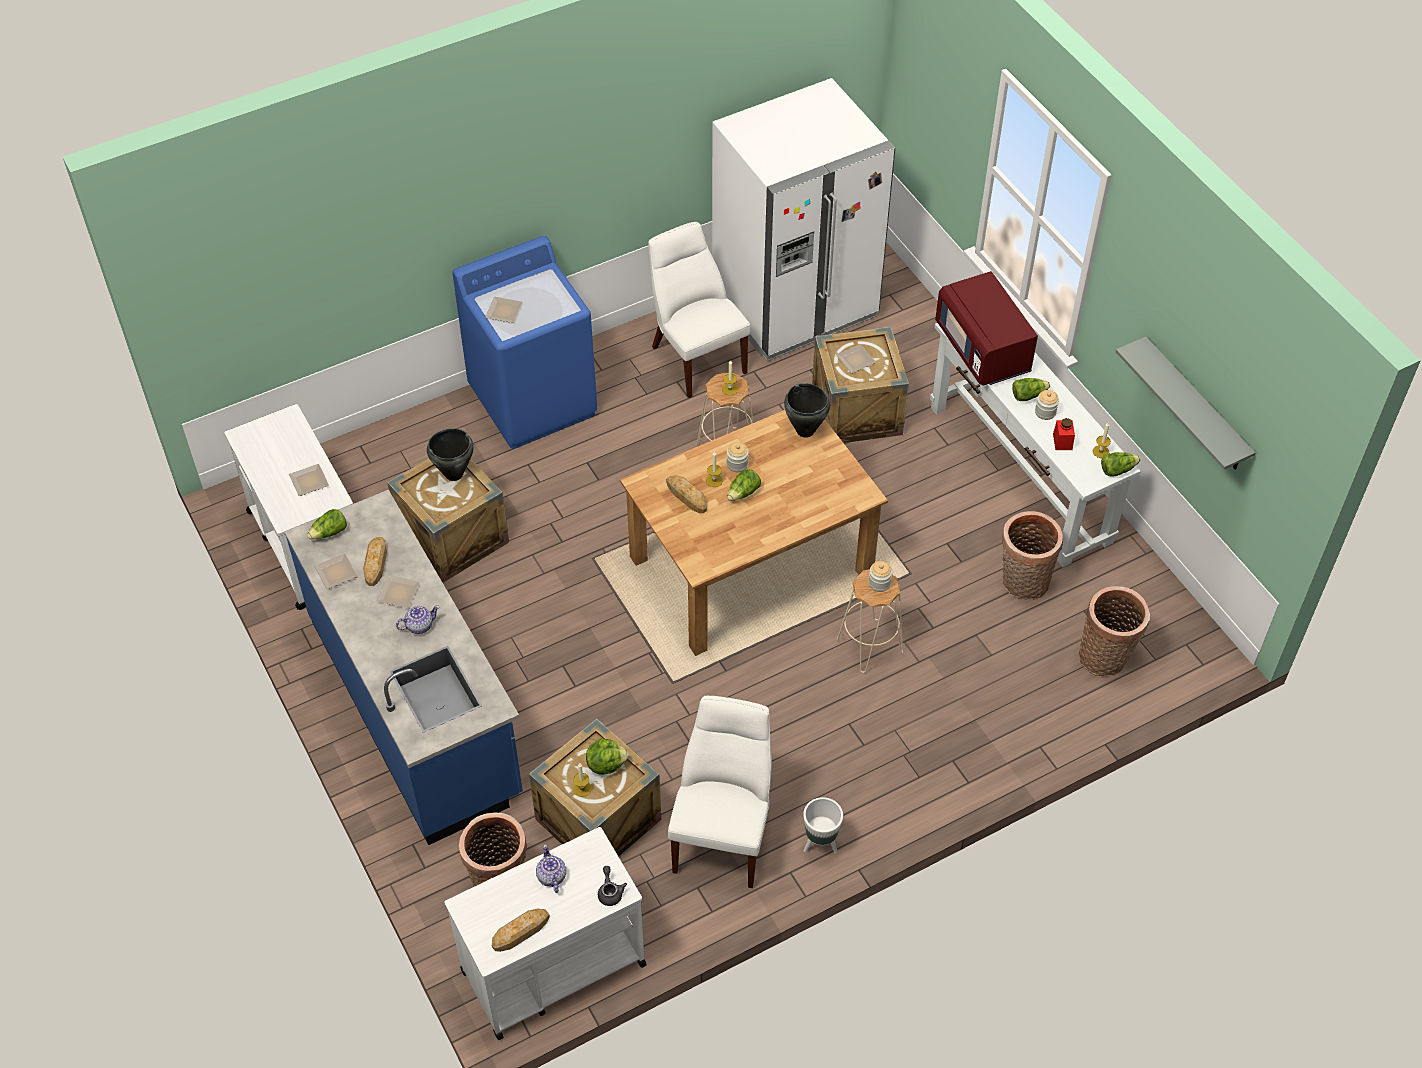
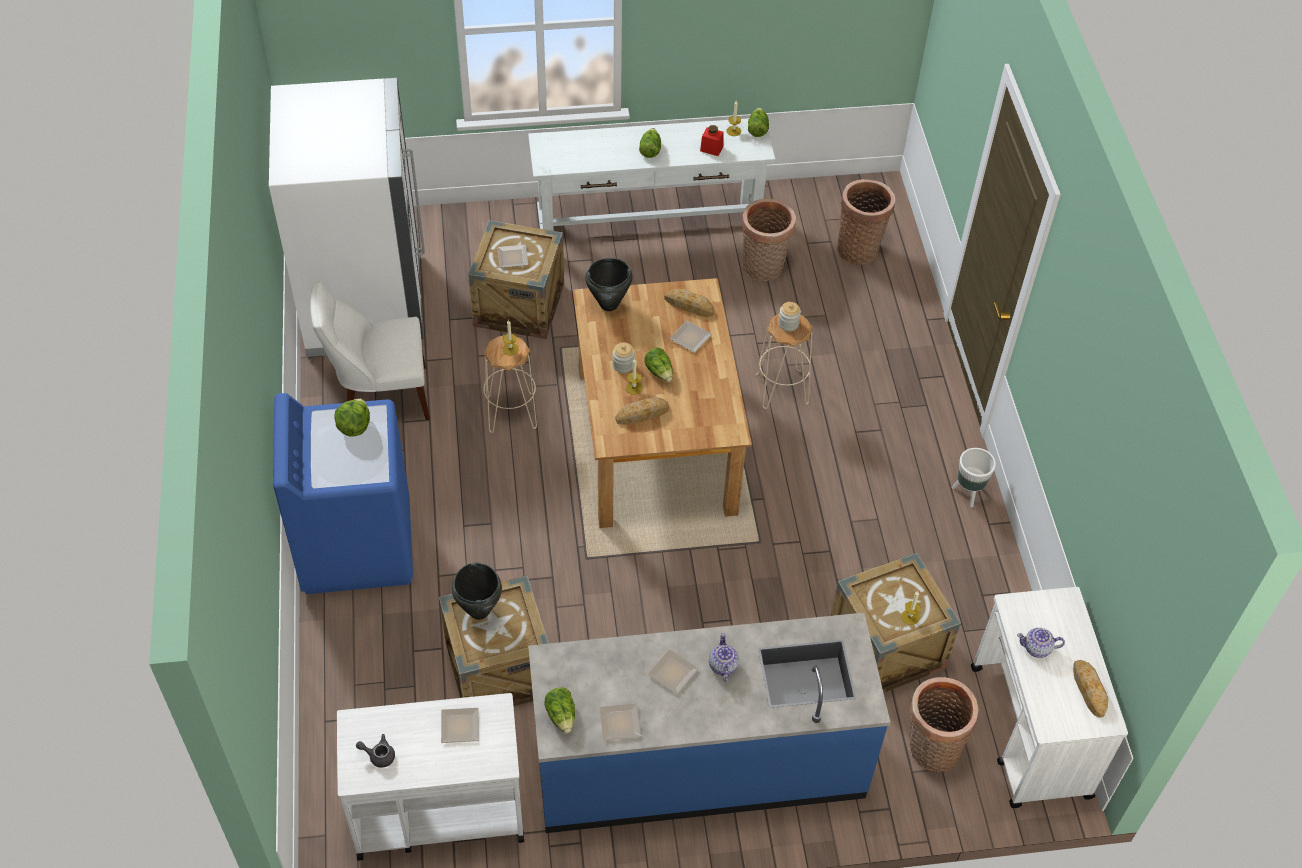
camera: 70 degrees left, 0 degrees up
(376, 563) = (623, 683): bread -> bread (689, 305)
(502, 312) = (348, 469): plate -> plate (690, 339)
(606, 764) = (890, 590): lettuce -> lettuce (354, 427)
(610, 892) = (1066, 608): grey teapot -> grey teapot (378, 755)
(723, 834) = (934, 558): white chair -> none
(983, 349) = (582, 157): red microwave -> none
(1045, 412) = (674, 146): jar -> none
(1195, 406) = (784, 29): grey shelf -> none

